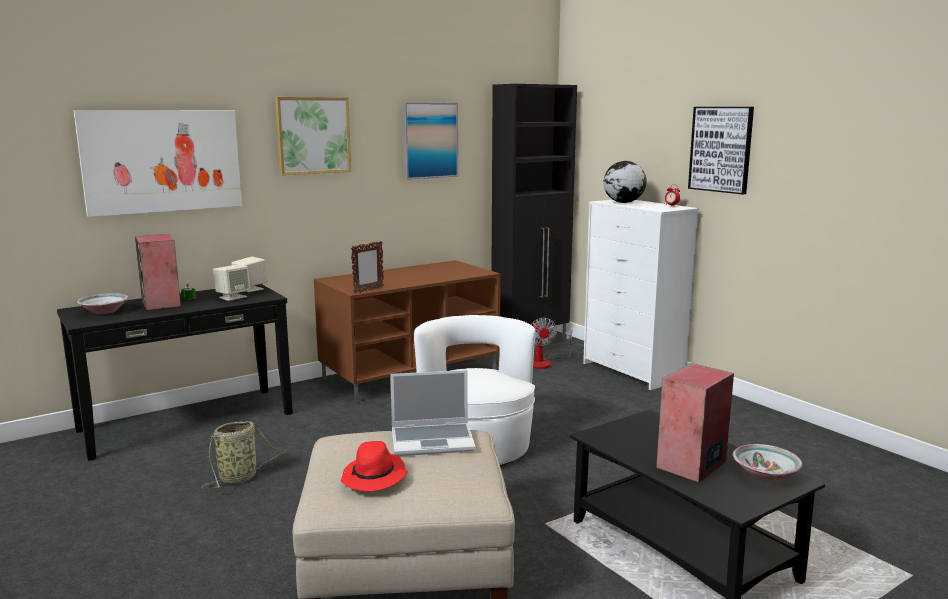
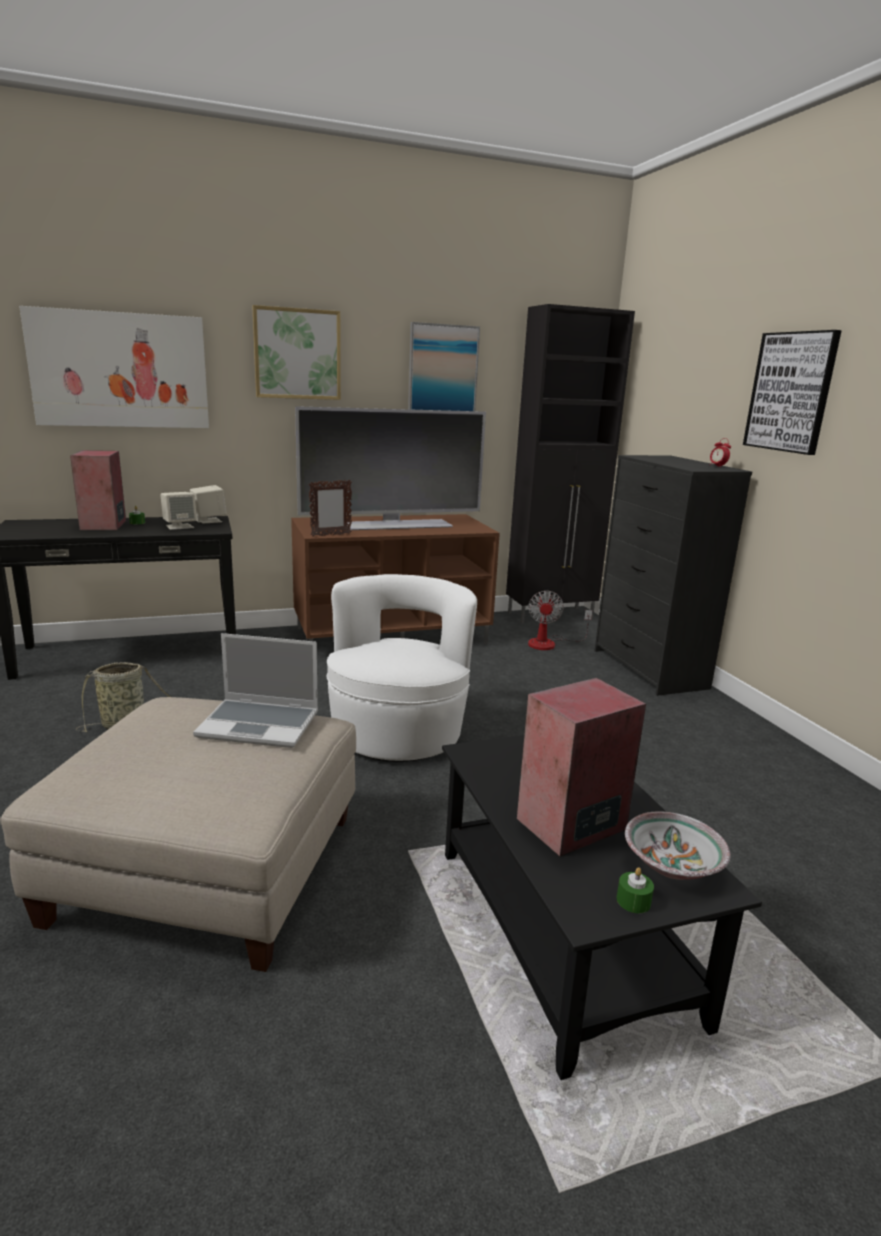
camera: 15 degrees right, 5 degrees up
(104, 311) = (40, 527): bowl -> none
(374, 477) = (142, 762): red hat -> none
(411, 275) = (397, 525): none -> television
(623, 202) = (659, 459): globe -> none
(633, 371) = (650, 669): white dresser -> black dresser
(757, 496) = (633, 901): none -> green candle

